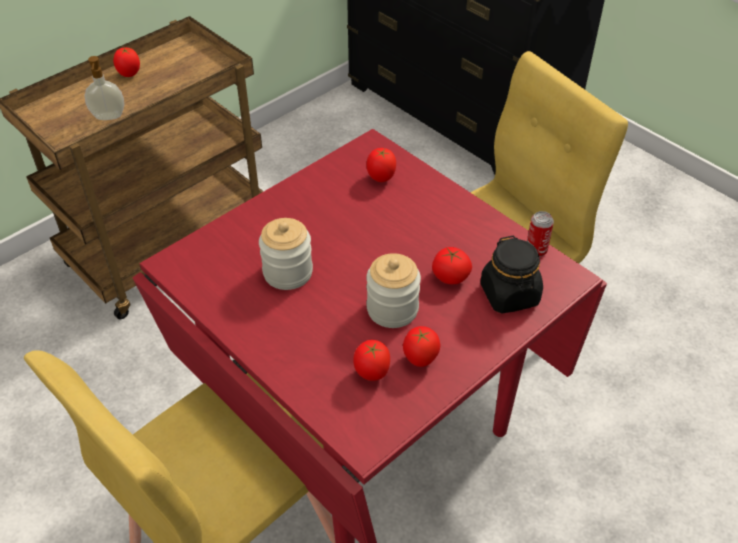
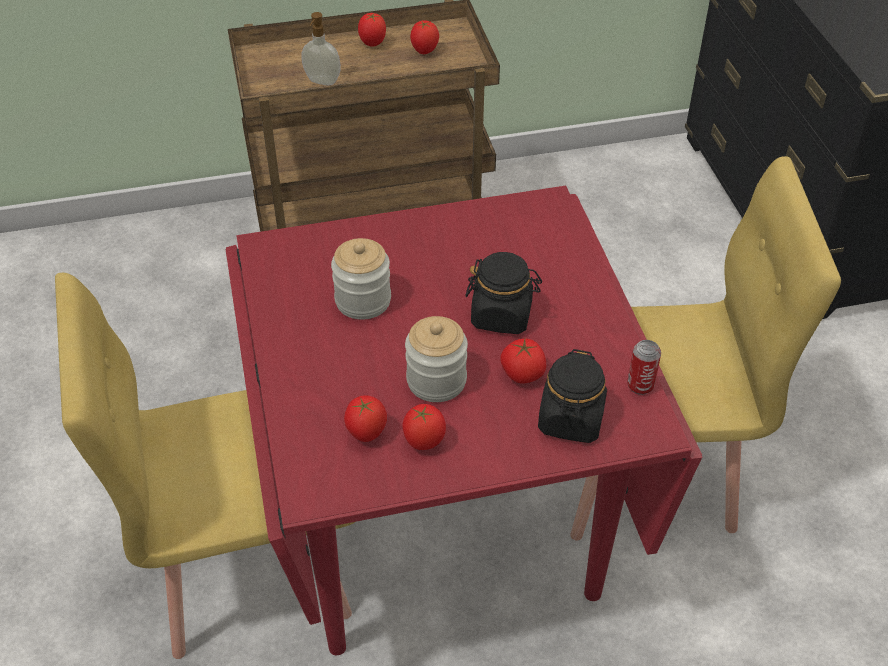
camera: 30 degrees right, 0 degrees up
(381, 178) = (531, 242): tomato -> tomato (424, 51)
(402, 240) = (502, 315): none -> black jar

